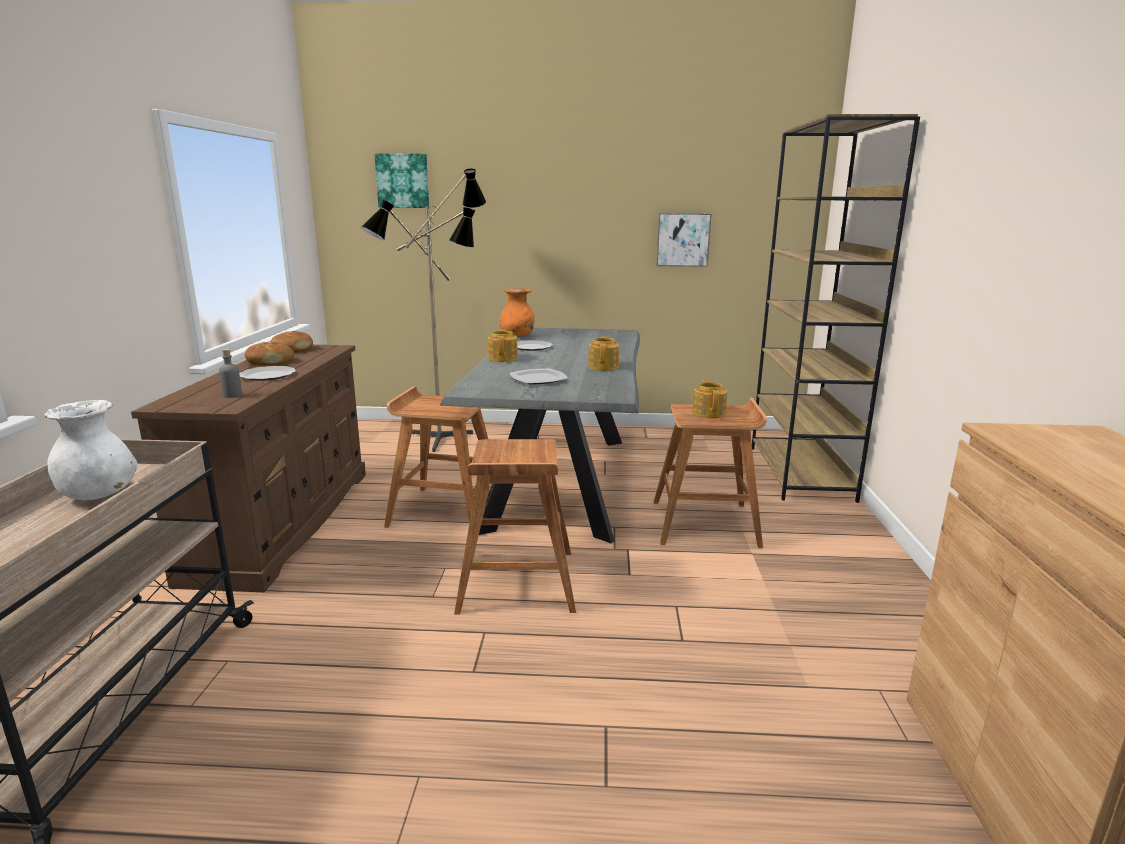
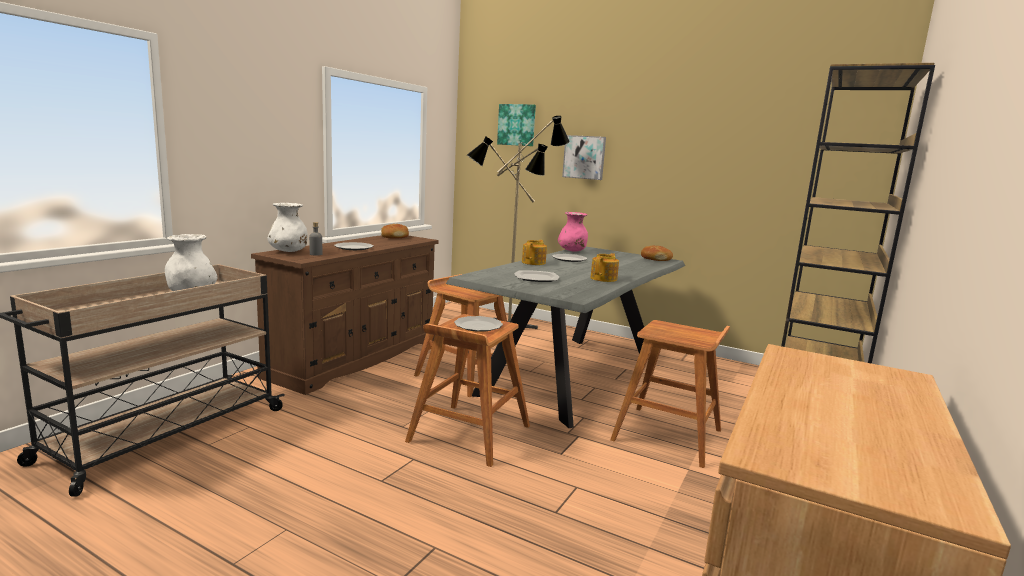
camera: 25 degrees right, 5 degrees down
(185, 398) = (289, 251): none -> white vase
(270, 361) = (369, 241): bread -> bread (655, 259)
(516, 451) = (478, 325): none -> plate
(517, 335) = (572, 251): orange vase -> pink vase
(683, 240) = (740, 184): picture -> picture (584, 157)
(709, 413) = (678, 331): teapot -> none

